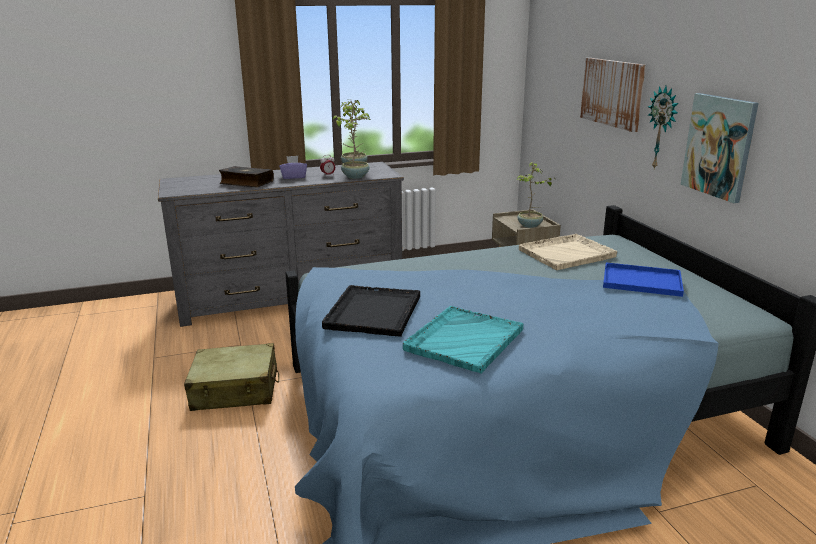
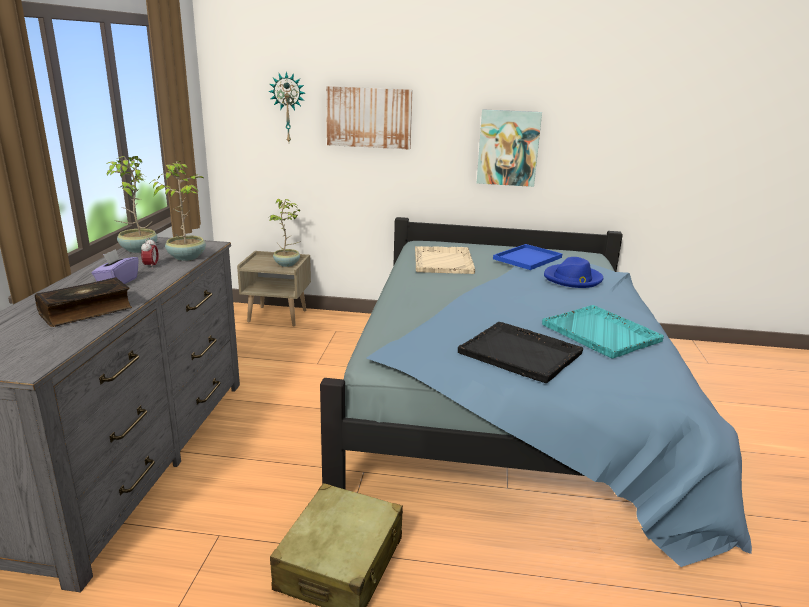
camera: 65 degrees left, 0 degrees up
(613, 310) = (573, 279): none -> blue hat
(662, 128) = (443, 141): wall clock -> wall clock (288, 108)

